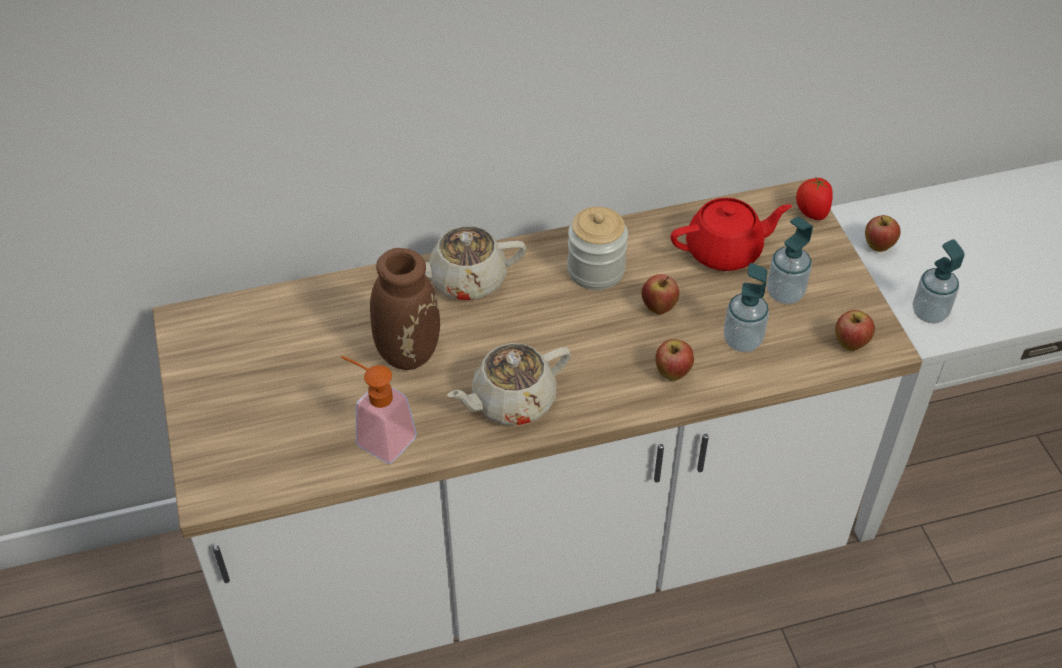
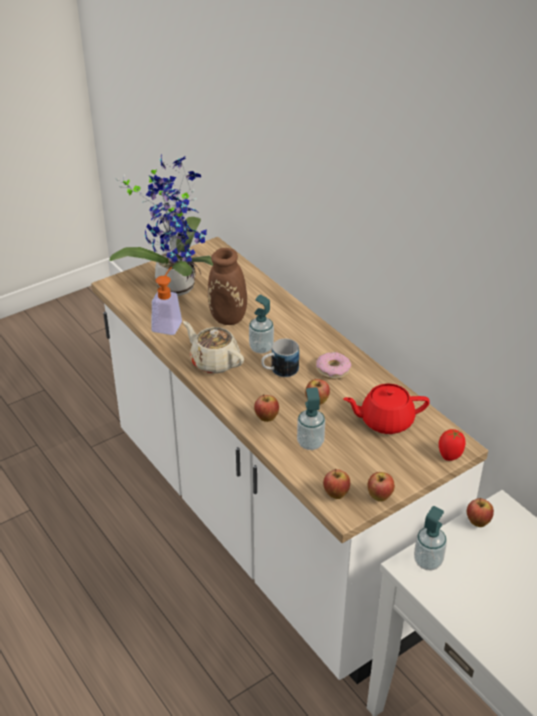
camera: 70 degrees right, 10 degrees down
(266, 400) = (175, 284): none -> potted plant
(465, 280) = (294, 324): beige teapot -> none
(570, 329) = (279, 371): none -> mug
(596, 270) = (333, 370): jar -> donut
(725, 251) = (385, 421): red teapot -> red teapot turned 120 degrees clockwise
(785, 293) = (364, 455): soap dispenser -> soap dispenser (261, 348)
(866, 303) = (379, 497): none -> apple

